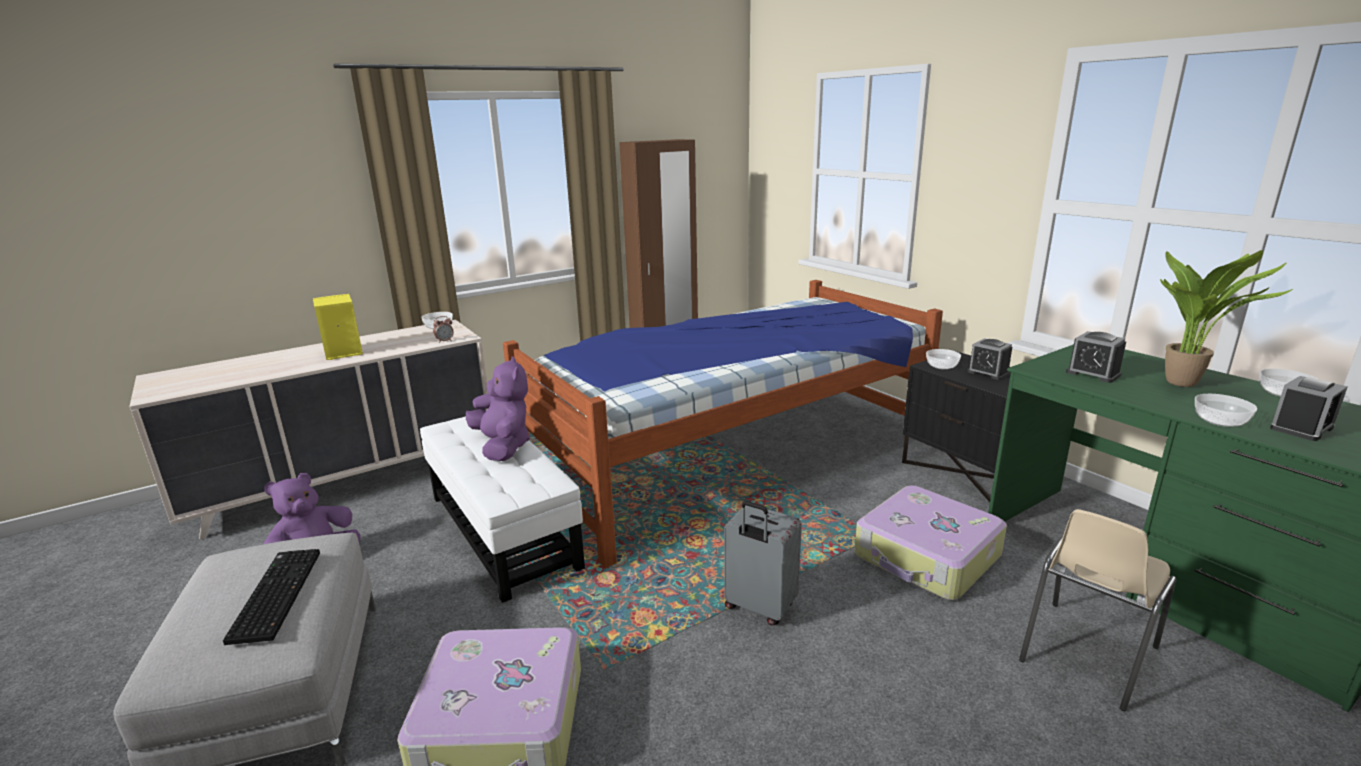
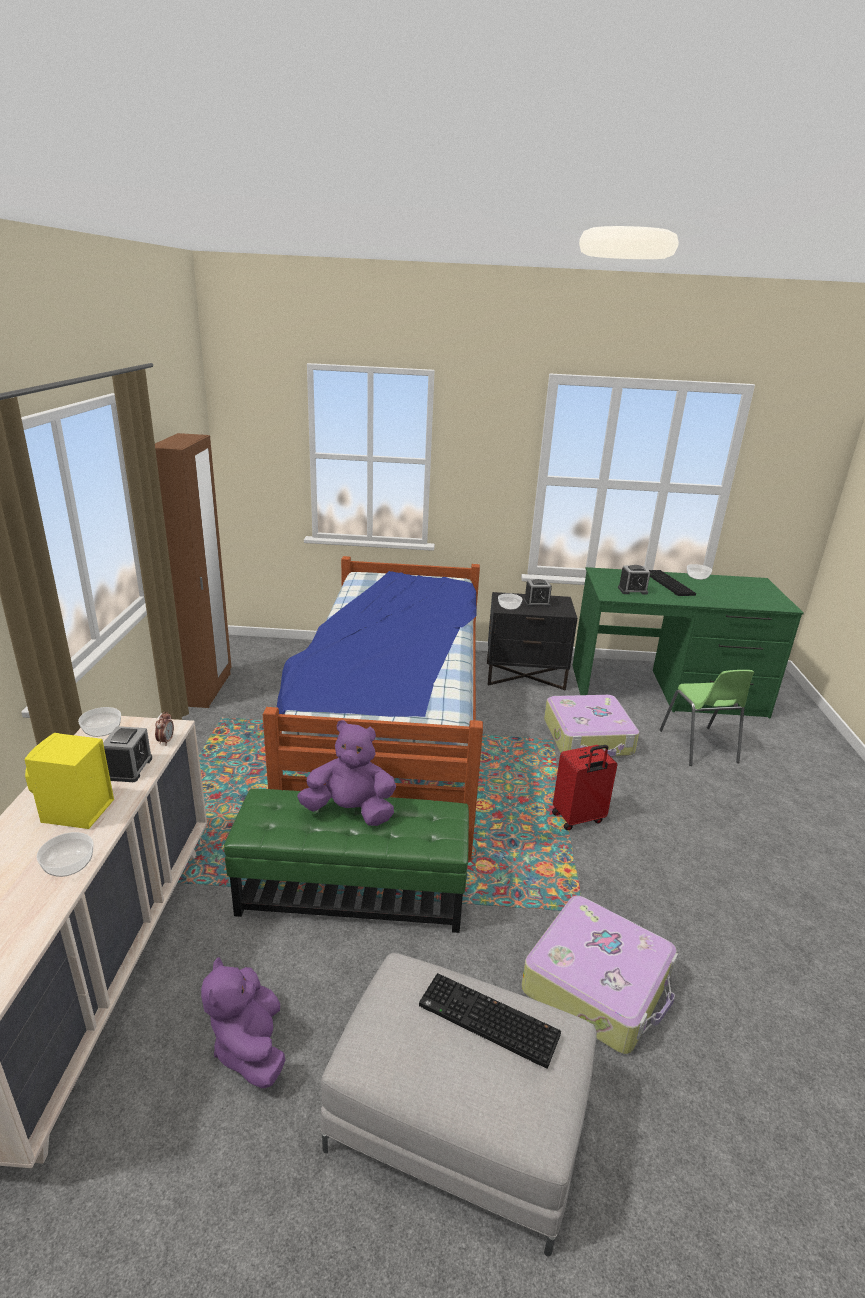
camera: 55 degrees left, 5 degrees up
(503, 530) = (352, 892): white ottoman -> green ottoman
(759, 608) = (578, 818): grey suitcase -> red suitcase
(1085, 654) = (698, 747): beige chair -> green chair
(1186, 384) = (667, 584): potted plant -> keyboard
(1219, 420) = (711, 602): bowl -> bowl (68, 865)
(1301, 428) = (733, 595): alarm clock -> alarm clock (129, 768)

